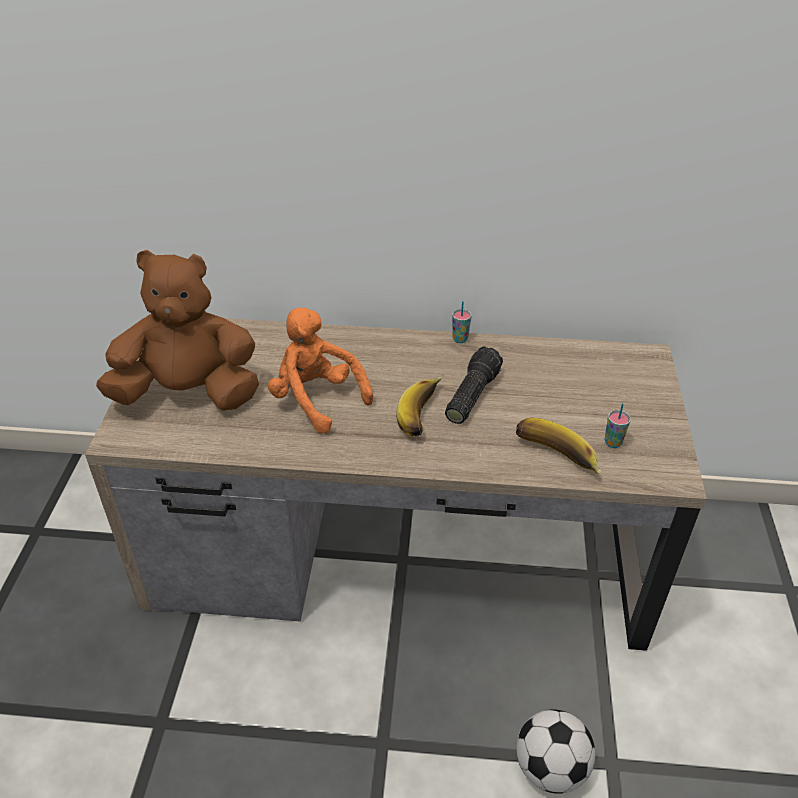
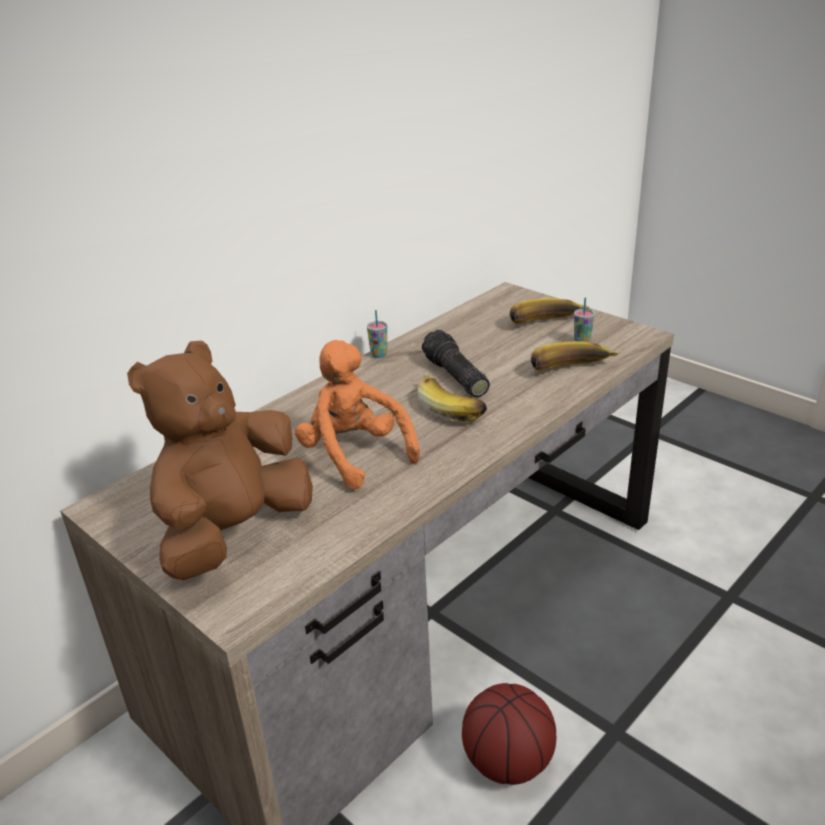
camera: 50 degrees left, 10 degrees down
(303, 686) = (509, 762): none -> basketball
(316, 399) = (354, 455): orange plush toy -> orange plush toy turned 60 degrees clockwise
(550, 768) = (711, 633): football -> none
(619, 406) = (547, 324): none -> banana

